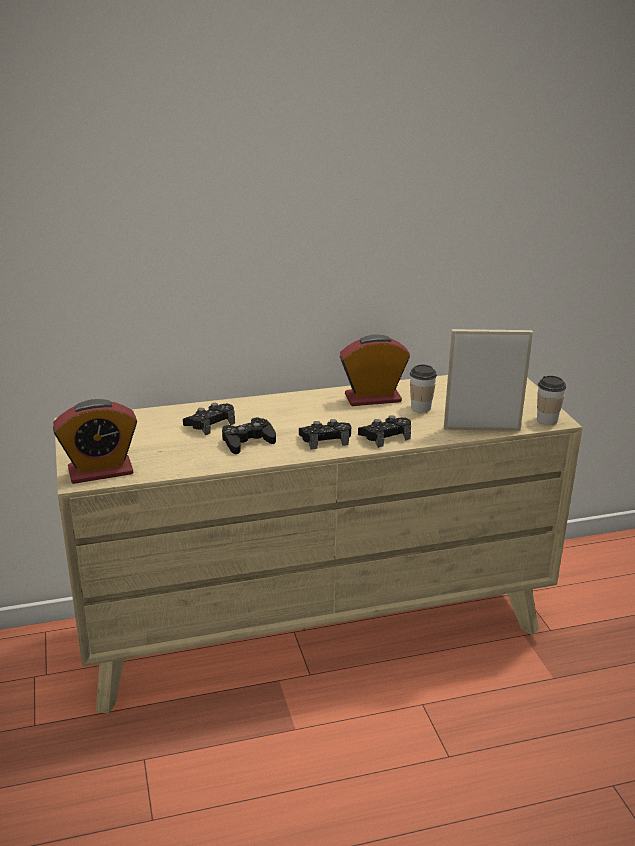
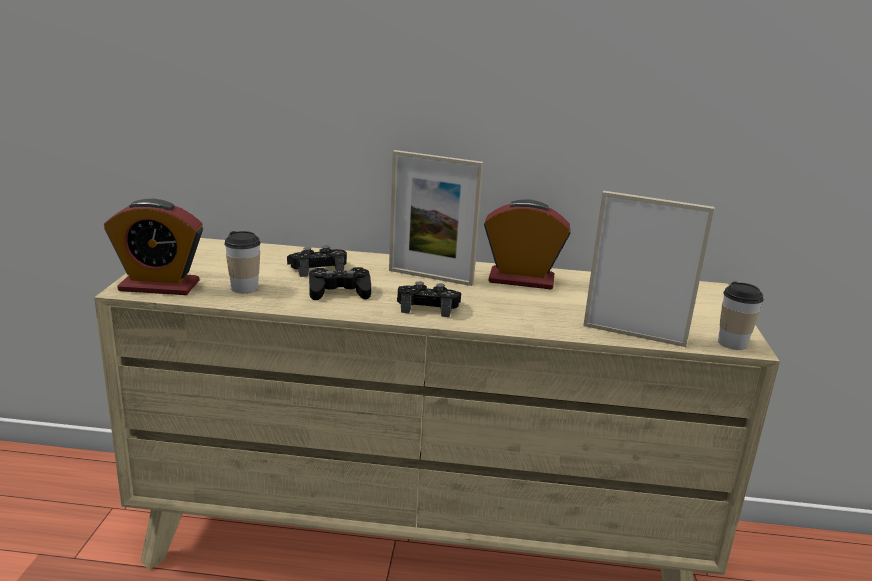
camera: 20 degrees right, 5 degrees down
(304, 411) = (430, 277): none -> picture frame
(385, 436) = (502, 318): black game controller -> none
(421, 407) = (572, 299): cup -> cup (244, 288)

